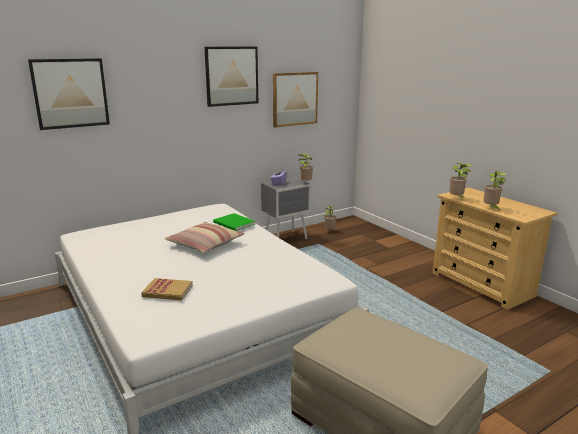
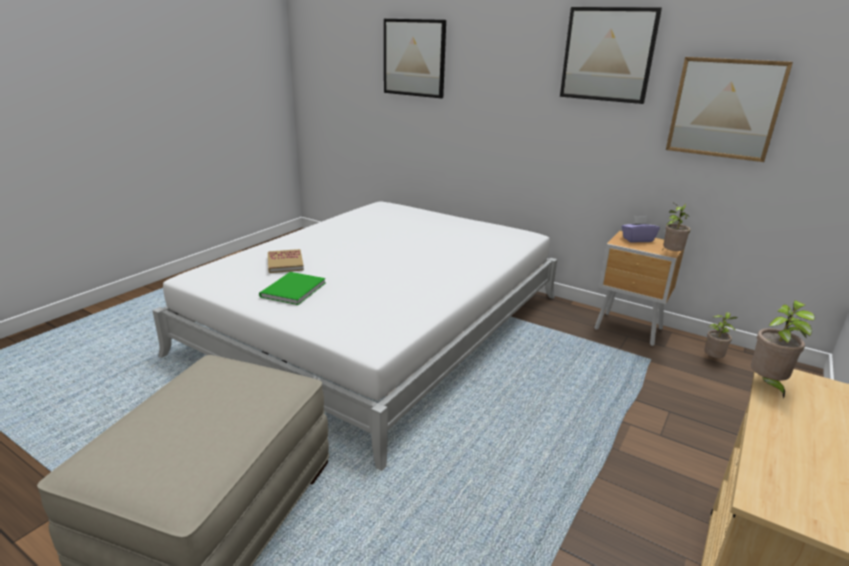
camera: 65 degrees right, 5 degrees up
(205, 244) = (409, 253): pillow -> none
(234, 224) = (481, 253): green book -> green book (291, 290)
(286, 238) = (629, 330): grey nightstand -> brown nightstand
(491, 208) = (769, 440): potted plant -> none

